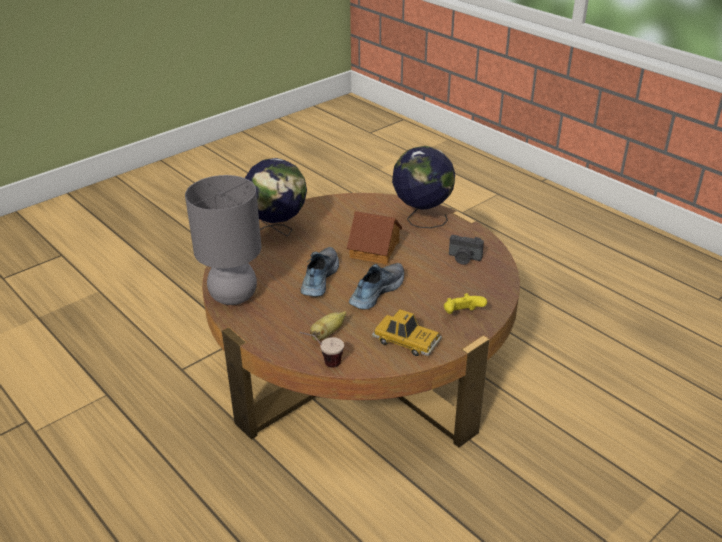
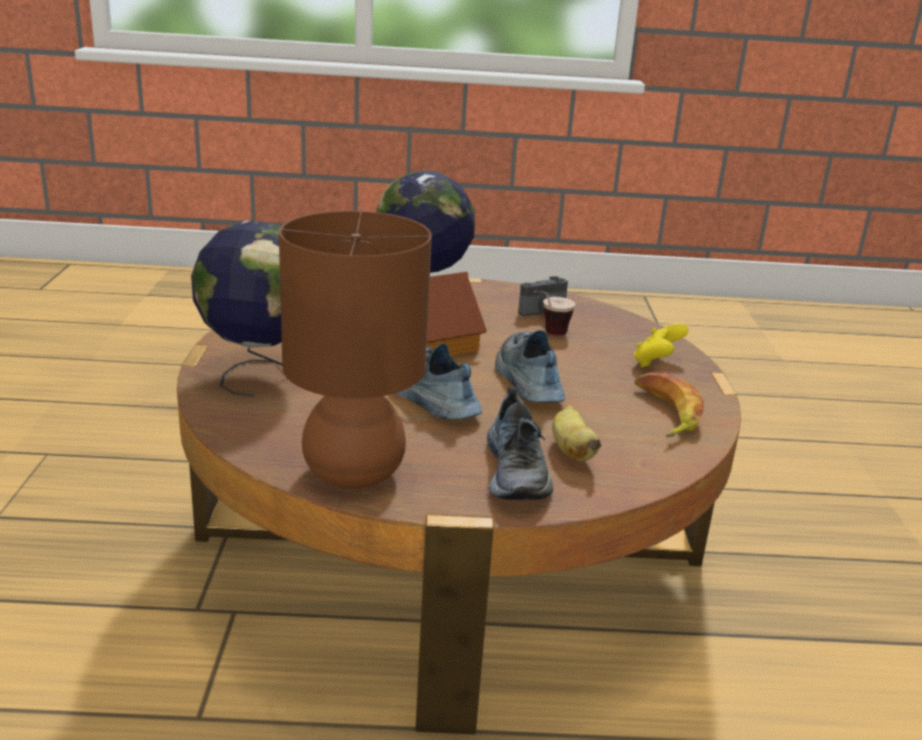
camera: 50 degrees left, 10 degrees down
(232, 296) = (352, 473): grey table lamp -> brown table lamp
(288, 330) = (517, 472): none -> shoe
(323, 362) = (635, 483): cup -> cup (547, 335)
(406, 341) = (664, 413): toy car -> banana

